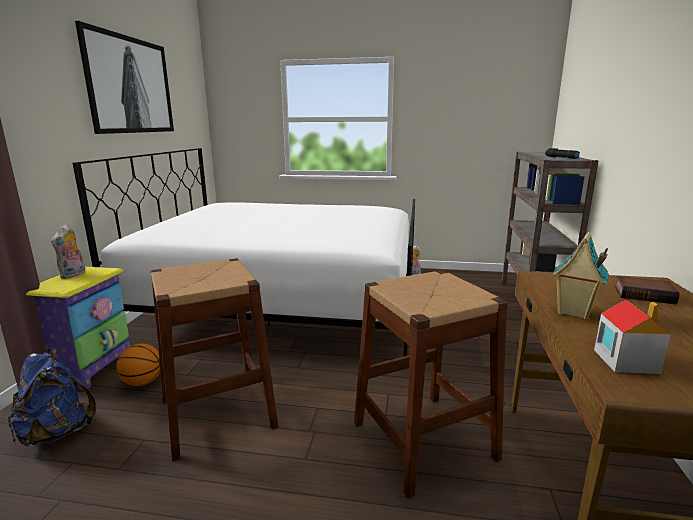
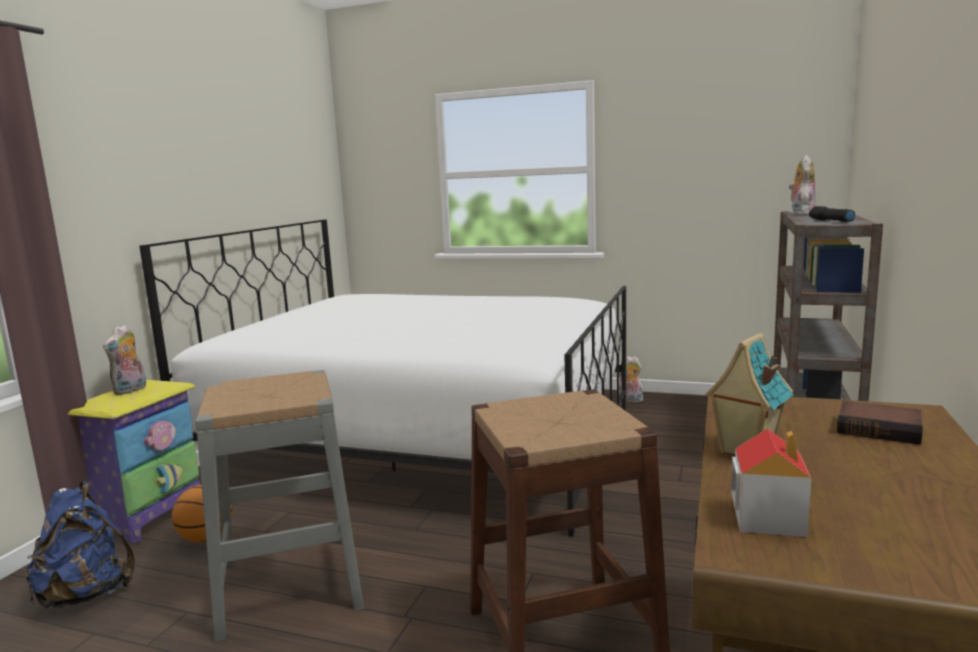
camera: 10 degrees right, 5 degrees down
(130, 85) = (224, 142): picture -> none
(217, 413) = (289, 584): brown stool -> grey stool
(532, 153) = (801, 214): none -> plush toy

